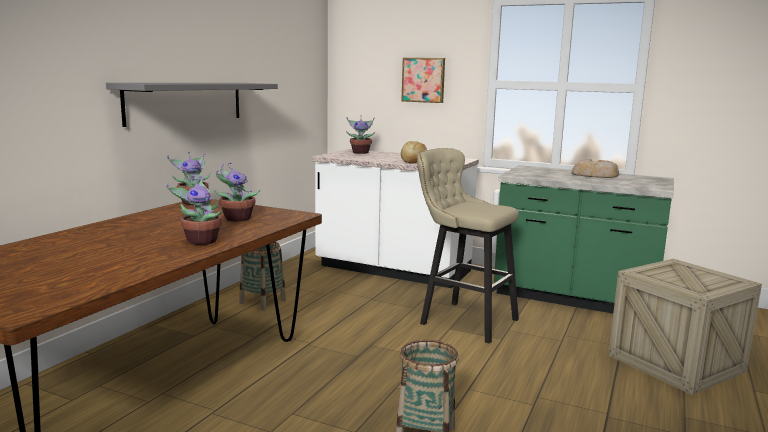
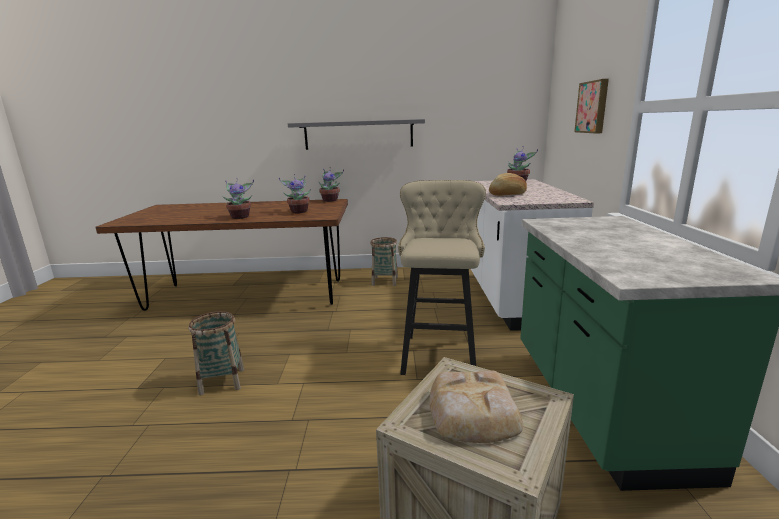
camera: 65 degrees right, 5 degrees up
(595, 174) = (651, 244): bread -> bread (472, 412)

